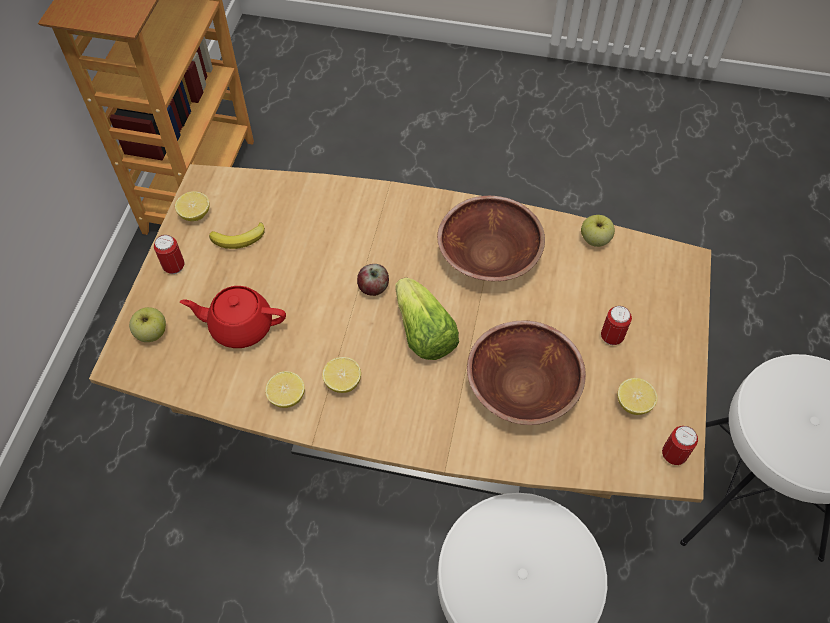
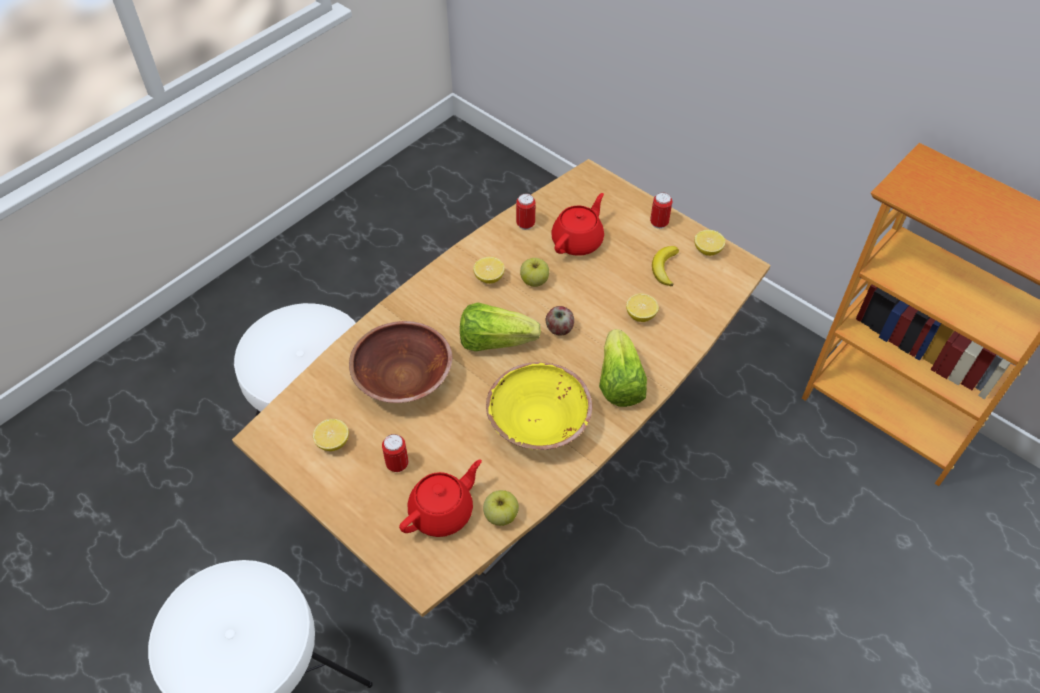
camera: 120 degrees right, 5 degrees down
(151, 333) = (604, 195): apple -> apple (534, 281)
(287, 396) = (500, 245): lemon -> lemon (640, 315)
(406, 218) = (619, 383): none -> lettuce
(489, 256) = (538, 422): brown bowl -> yellow bowl
(624, 279) = (442, 512): none -> red teapot
(673, 455) = (275, 441): can -> can (525, 224)

